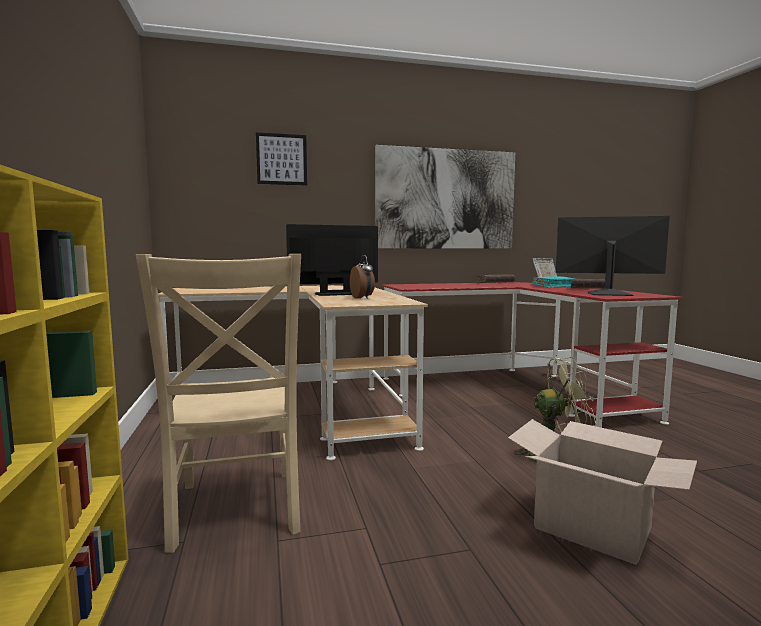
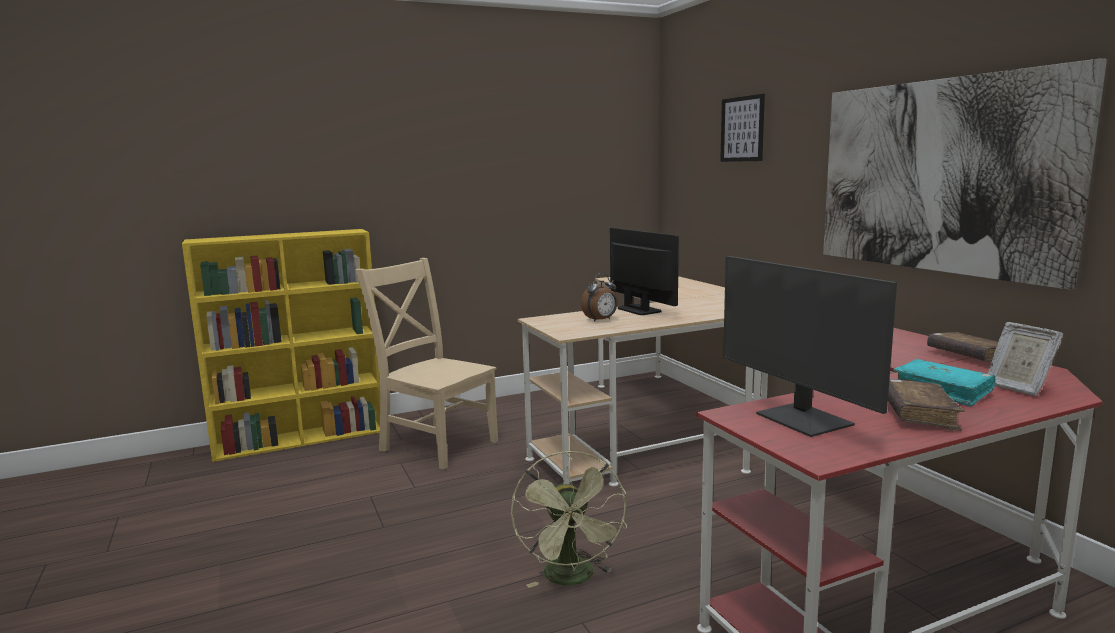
camera: 80 degrees right, 5 degrees up
(235, 511) = (436, 444): beige chair -> beige chair turned 60 degrees clockwise
(591, 528) = (409, 585): cardboard box -> none
(608, 294) = (802, 420): monitor -> monitor turned 150 degrees clockwise

